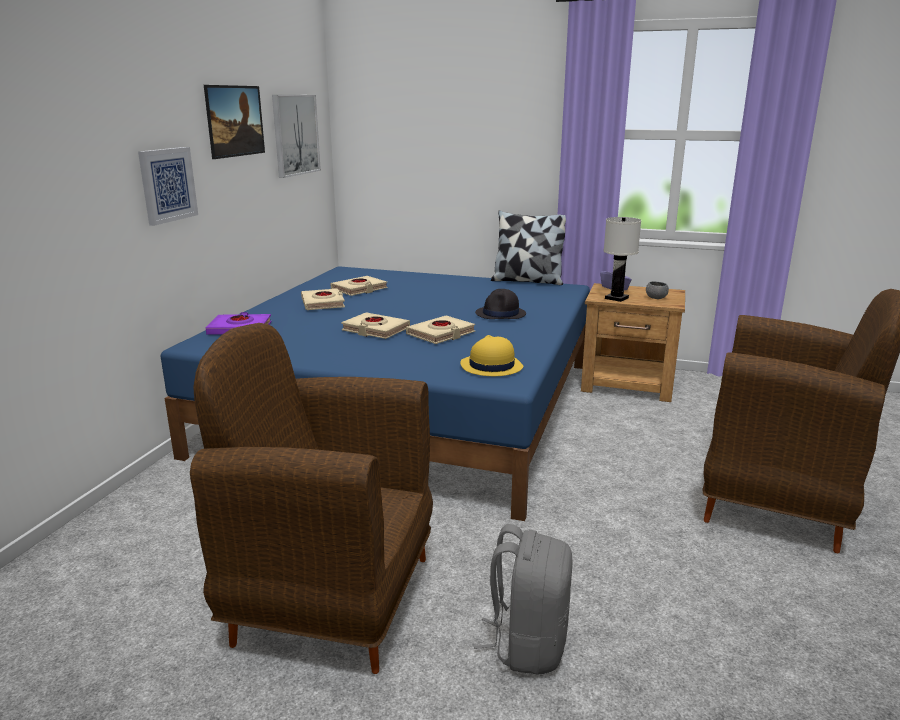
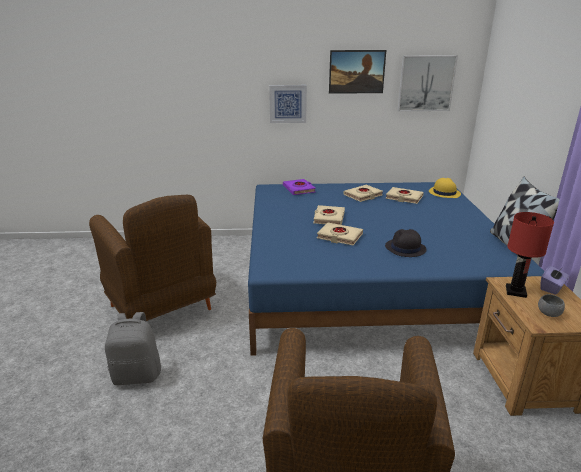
camera: 70 degrees right, 5 degrees up
(331, 599) = (161, 309): brown armchair -> brown armchair turned 150 degrees clockwise
(491, 366) = (292, 261): yellow hat -> yellow hat (444, 193)
(616, 298) = (515, 291): white table lamp -> red table lamp

